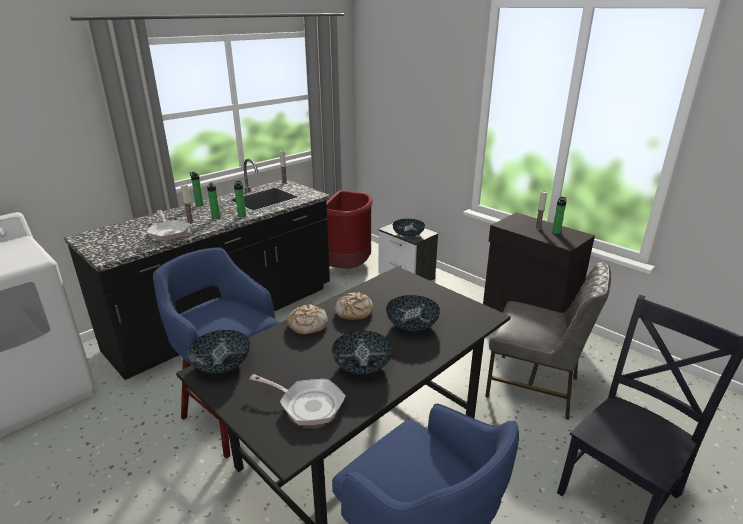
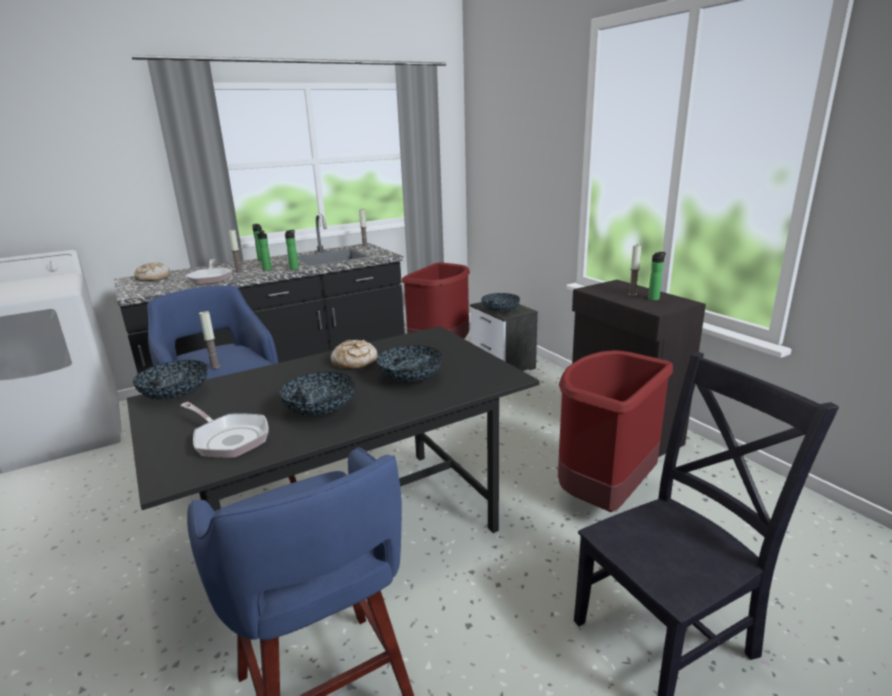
camera: 15 degrees right, 5 degrees down
(229, 327) = (215, 366): none -> candle
(307, 325) = (293, 369): bread -> bread (153, 278)
(534, 387) = (604, 494): grey chair -> red trash can

